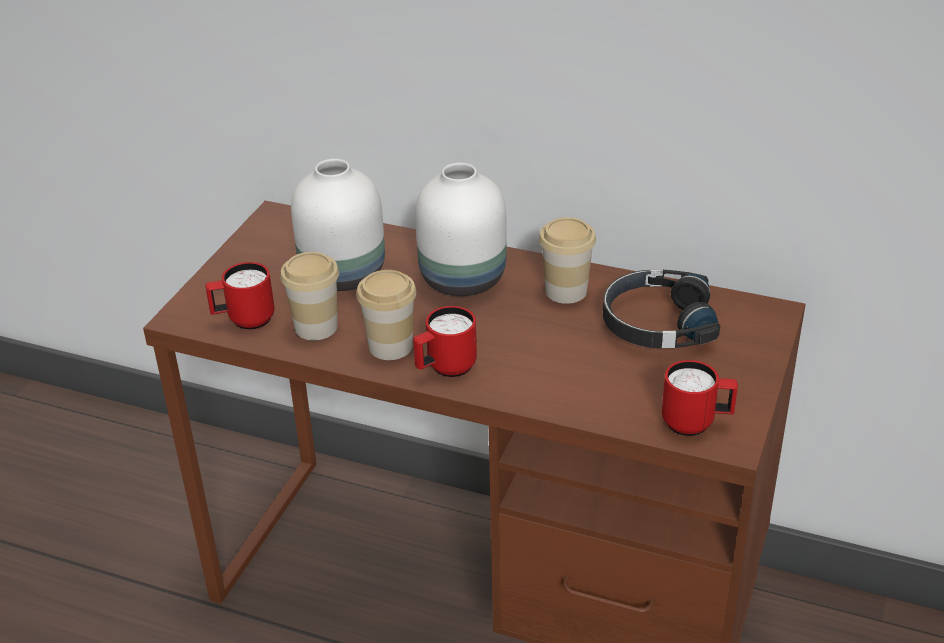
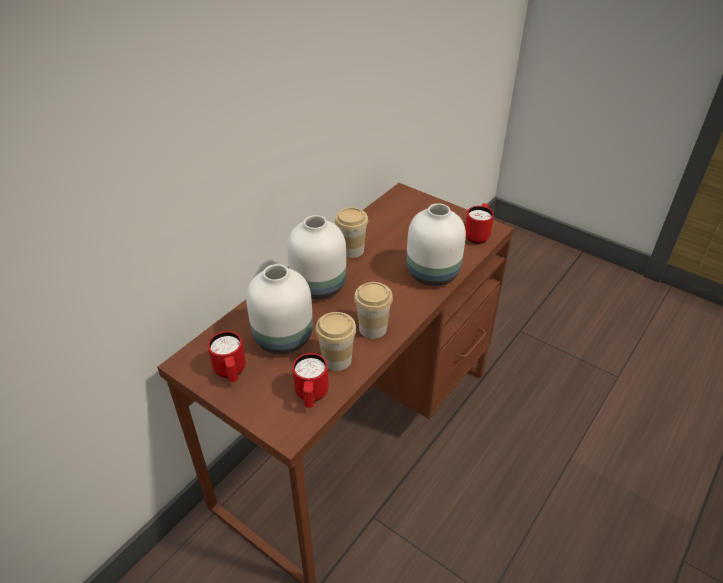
camera: 75 degrees left, 5 degrees up
(445, 369) = (404, 309): red mug -> red mug (231, 373)
(549, 386) = (433, 274): none -> white vase
(657, 323) = (395, 227): black headphones -> none

